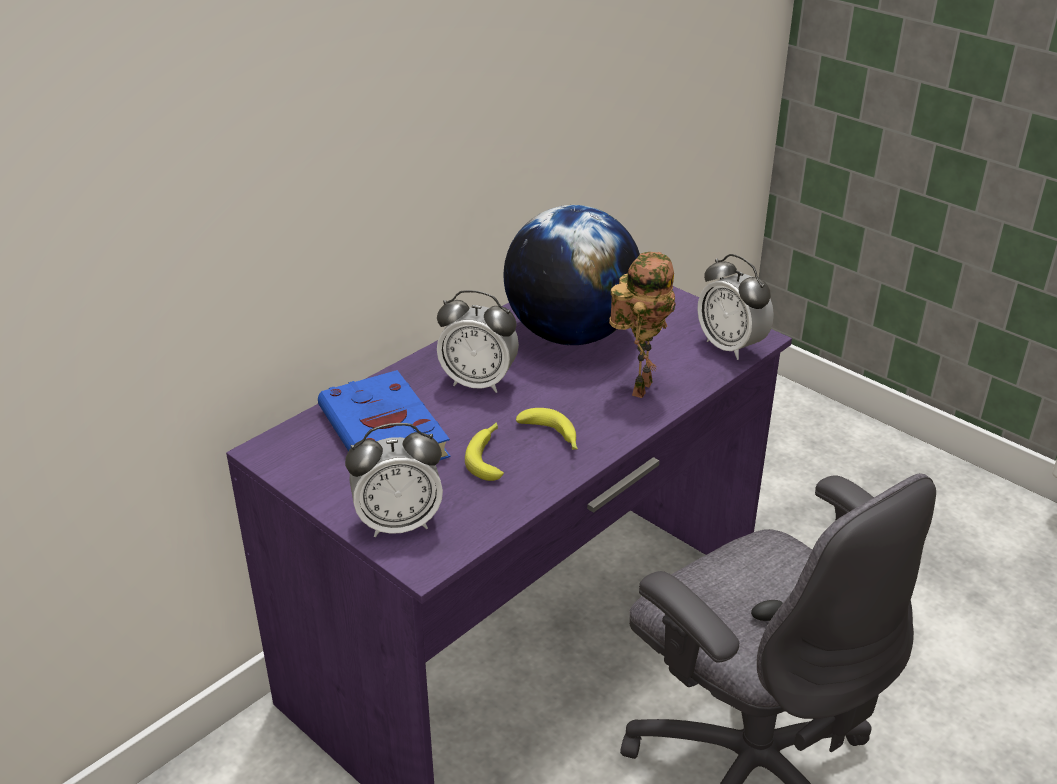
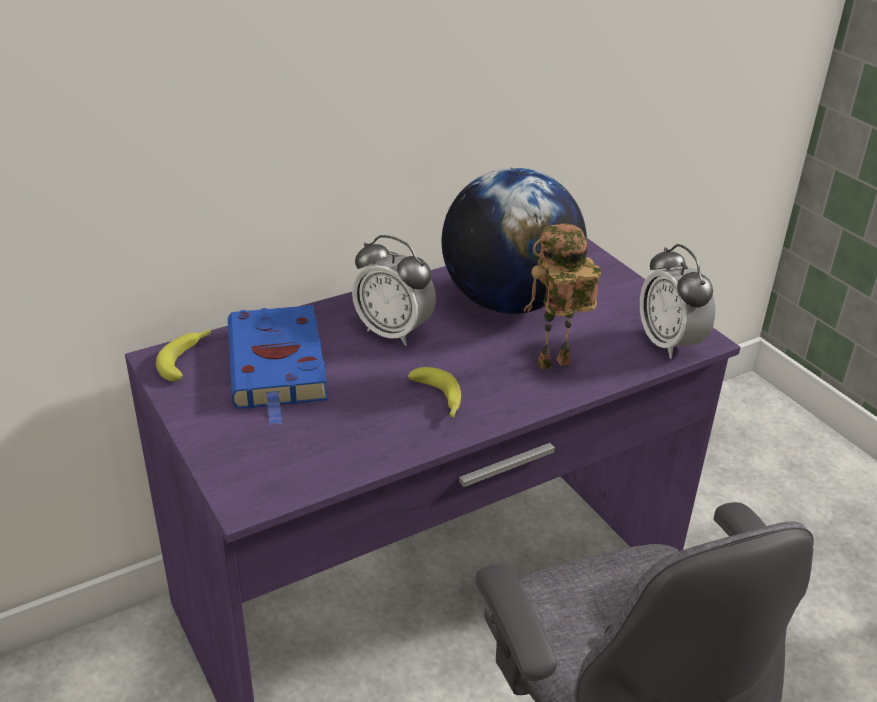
camera: 15 degrees right, 0 degrees up
(398, 523) = (244, 455): alarm clock -> none
(489, 456) = (366, 407): banana -> banana (187, 359)
(639, 386) = (553, 366): toy robot -> toy robot turned 150 degrees counterclockwise

